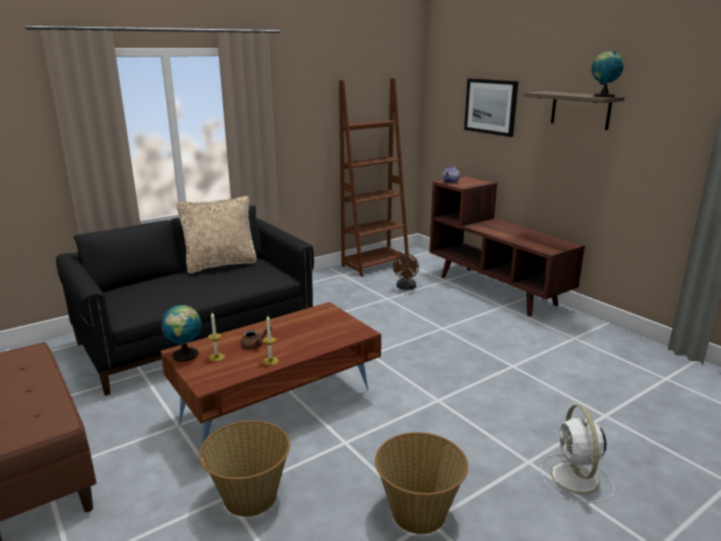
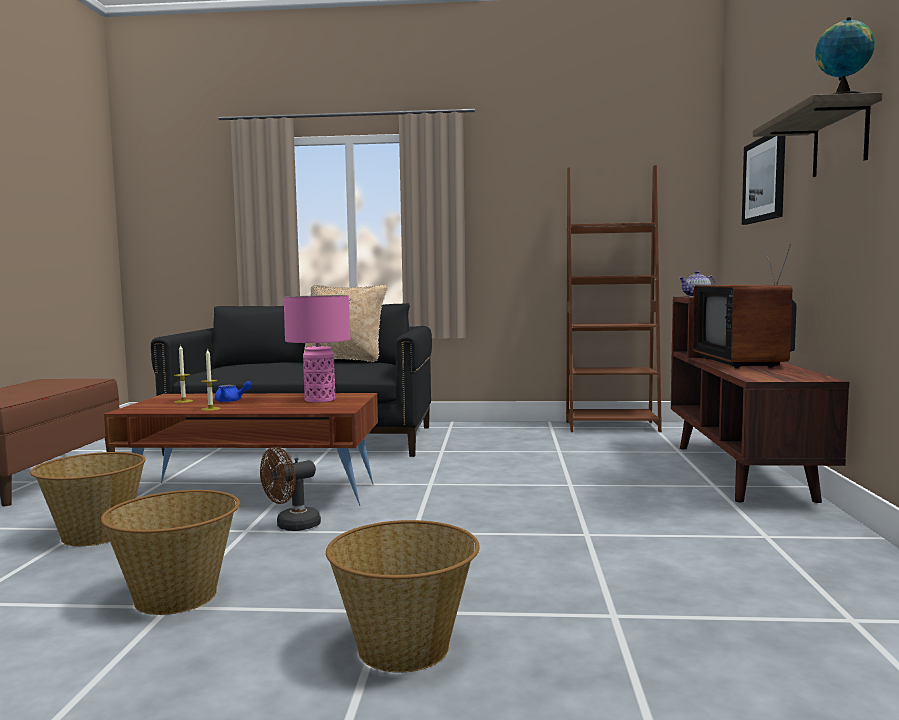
camera: 40 degrees right, 15 degrees down
(185, 355) = (168, 397): globe -> none
(255, 344) = (231, 401): brown teapot -> blue teapot
(317, 323) = (320, 400): none -> pink table lamp
(405, 288) = (605, 448): brown fan -> brown fan (291, 526)
(502, 229) = (745, 362): none -> television
(575, 479) = (405, 648): white fan -> basket

